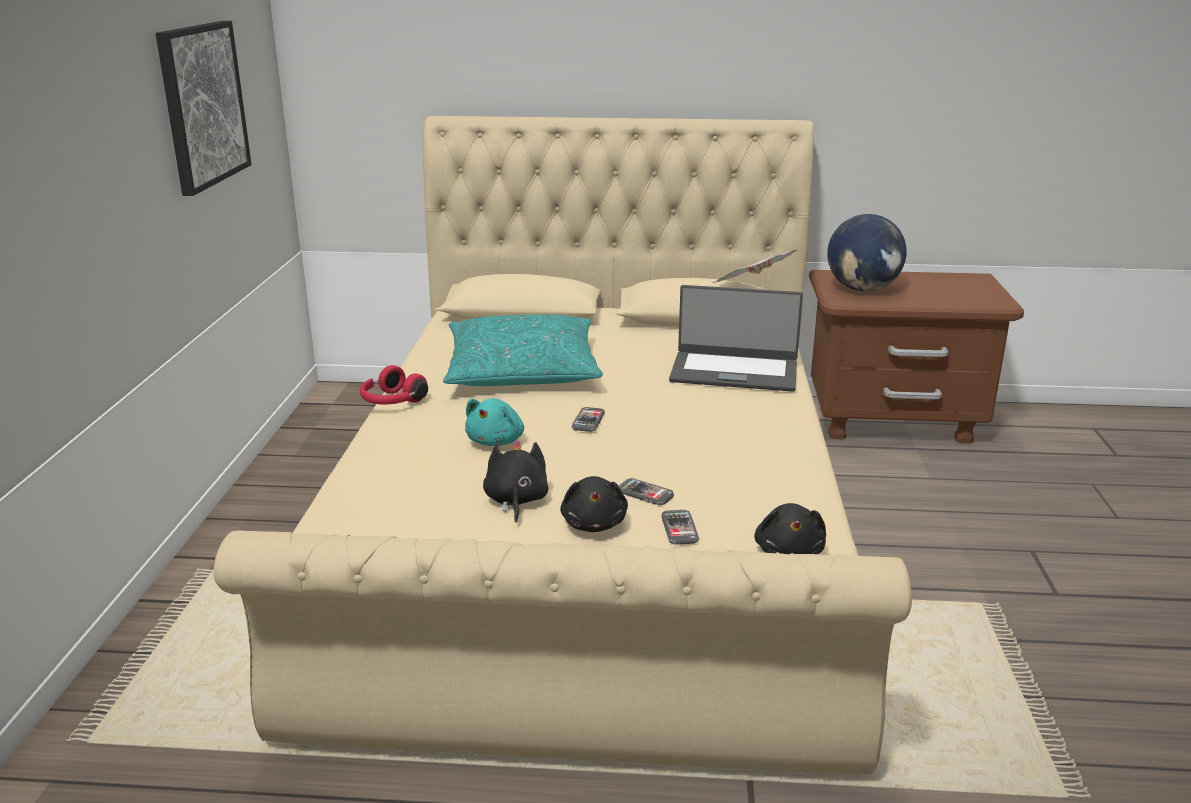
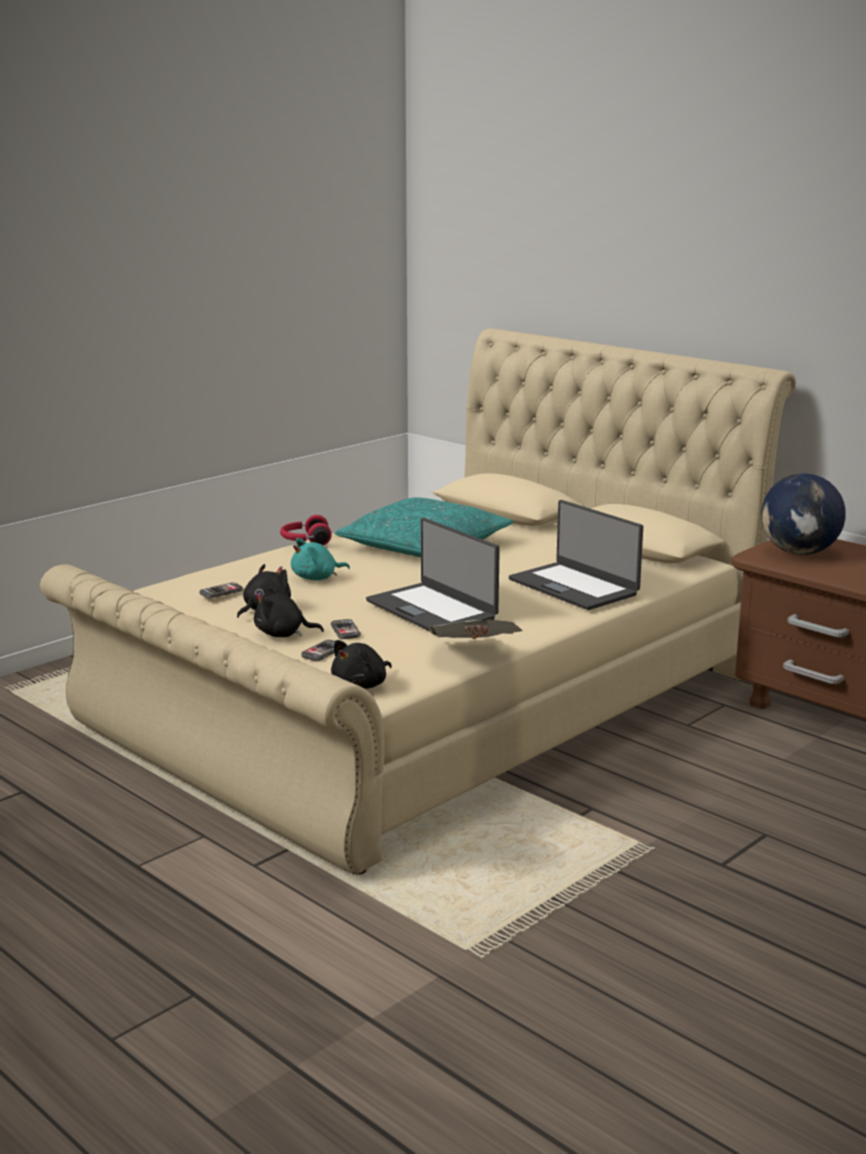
camera: 40 degrees right, 5 degrees down
(202, 105) = (283, 299): picture -> none
(588, 421) = (396, 584): phone -> phone (221, 592)
(594, 524) = (283, 634): black plush toy -> black plush toy turned 60 degrees clockwise
(676, 437) = (432, 609): none -> laptop
(752, 288) = (674, 525): newspaper -> newspaper (474, 654)

